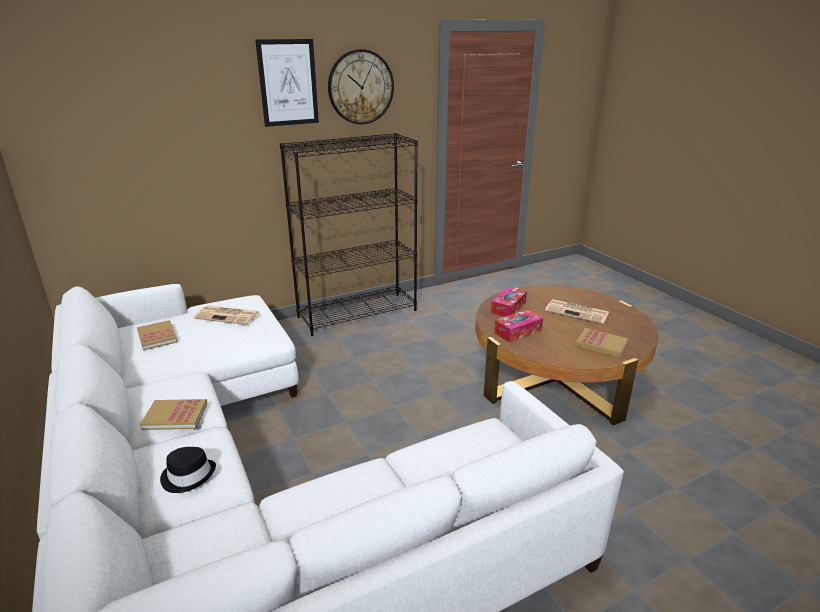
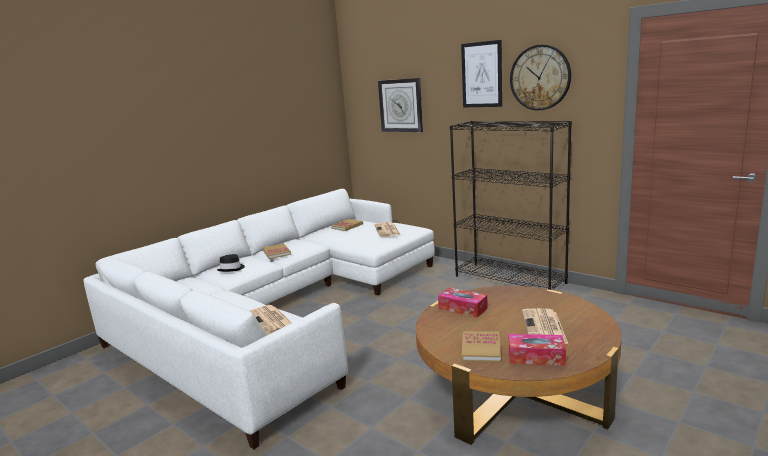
camera: 70 degrees right, 10 degrees down
(149, 130) = (401, 105): none -> wall clock
(455, 455) = (271, 321): none -> newspaper
(508, 308) = (507, 297): tissue box -> tissue box (536, 357)

